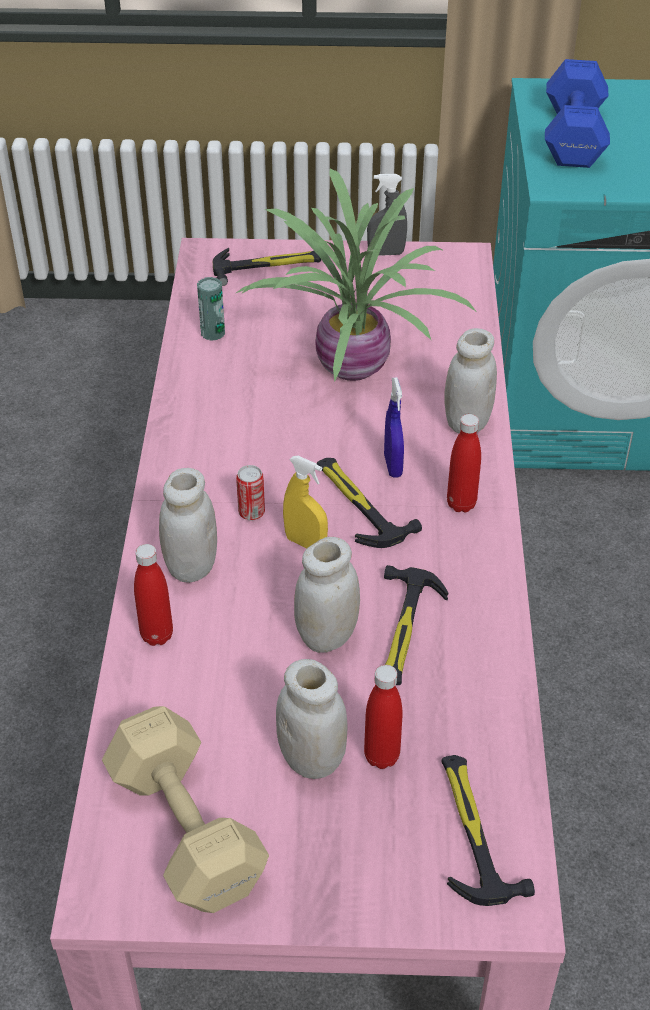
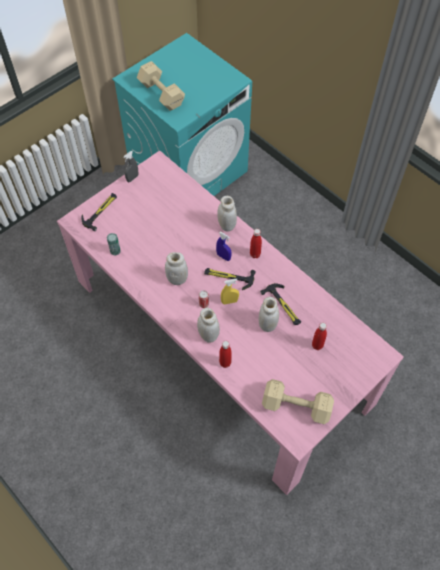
camera: 45 degrees left, 15 degrees up
(312, 759) = (303, 361): white jar -> white jar (177, 279)
(350, 369) = (173, 232): potted plant -> none
(472, 831) = (356, 346): hammer -> none
(574, 135) = (161, 93): blue dumbbell -> beige dumbbell

